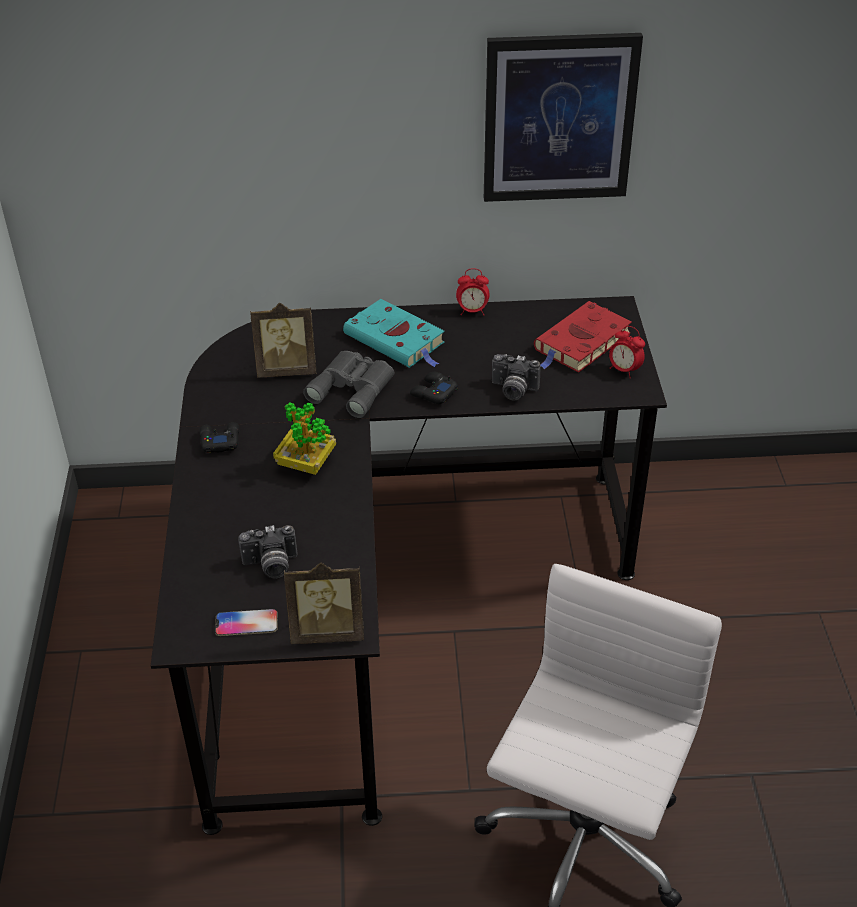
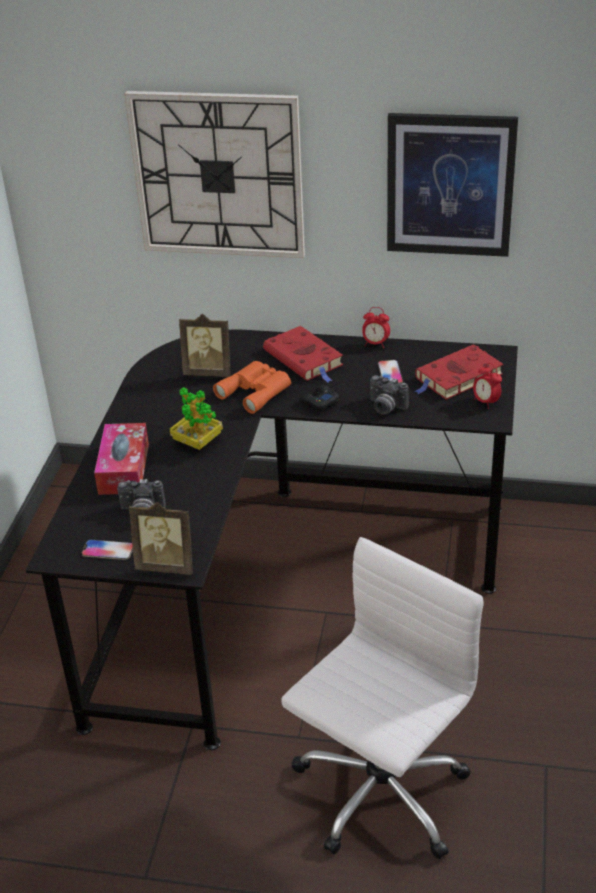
camera: 15 degrees right, 5 degrees down
(220, 441) = (137, 418): black game controller -> none
(227, 511) = (124, 468): none -> tissue box
(274, 127) = (218, 175): none -> wall clock
(354, 387) = (257, 391): grey binoculars -> orange binoculars
(396, 340) = (305, 359): turquoise book -> red book
(502, 346) = (390, 373): none -> phone

